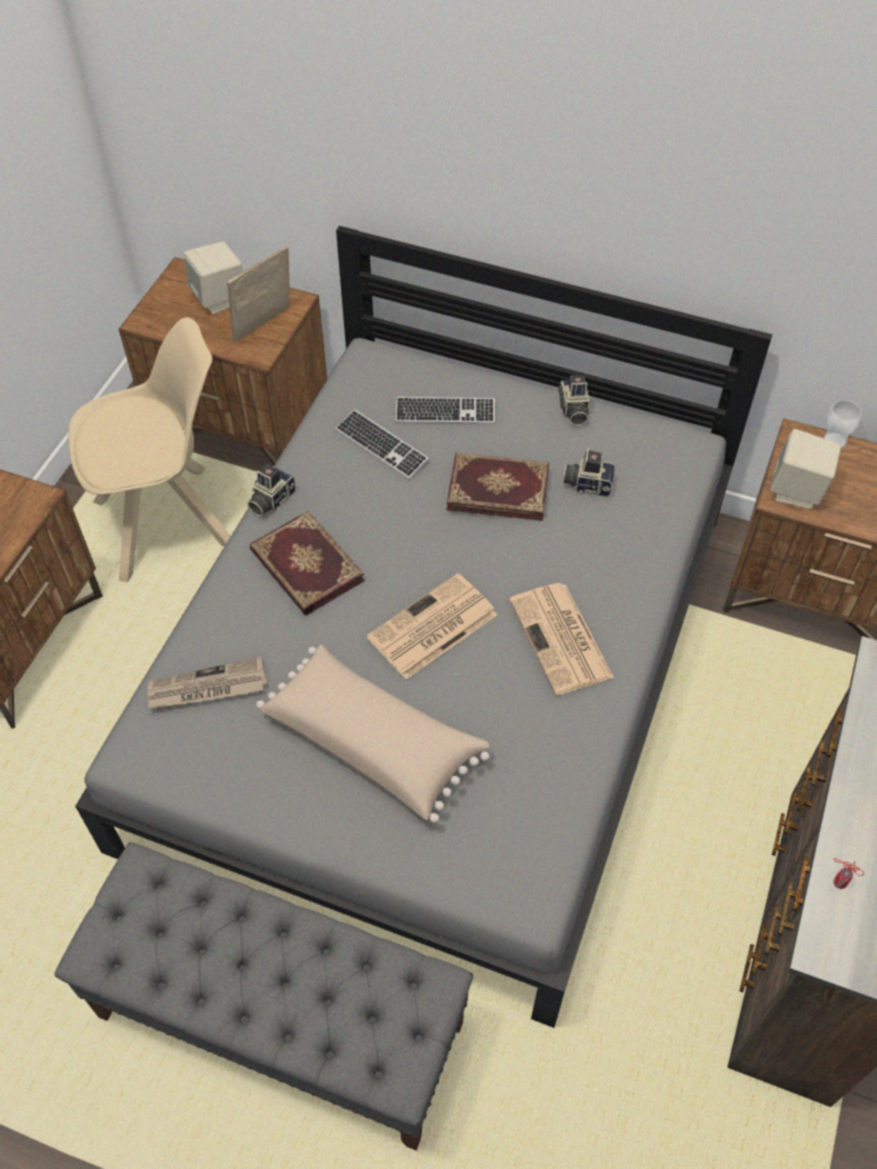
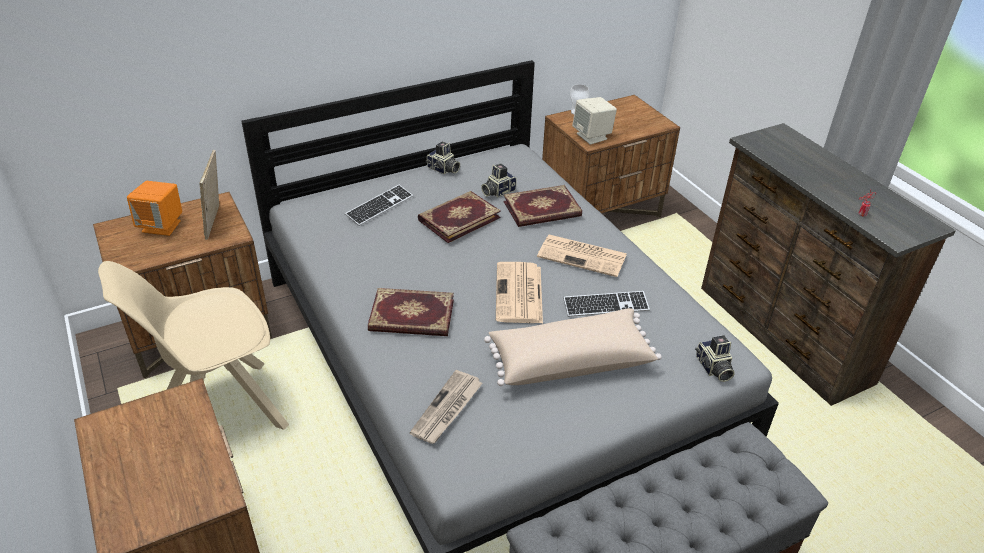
camera: 50 degrees left, 15 degrees down
(169, 522) = (221, 411): beige chair -> beige chair turned 135 degrees counterclockwise
(219, 298) = (162, 226): beige speaker -> orange speaker
(270, 500) = (341, 302): camera -> camera (713, 368)
(381, 446) = (367, 240): keyboard -> keyboard (606, 305)
(601, 546) = (542, 210): none -> book

